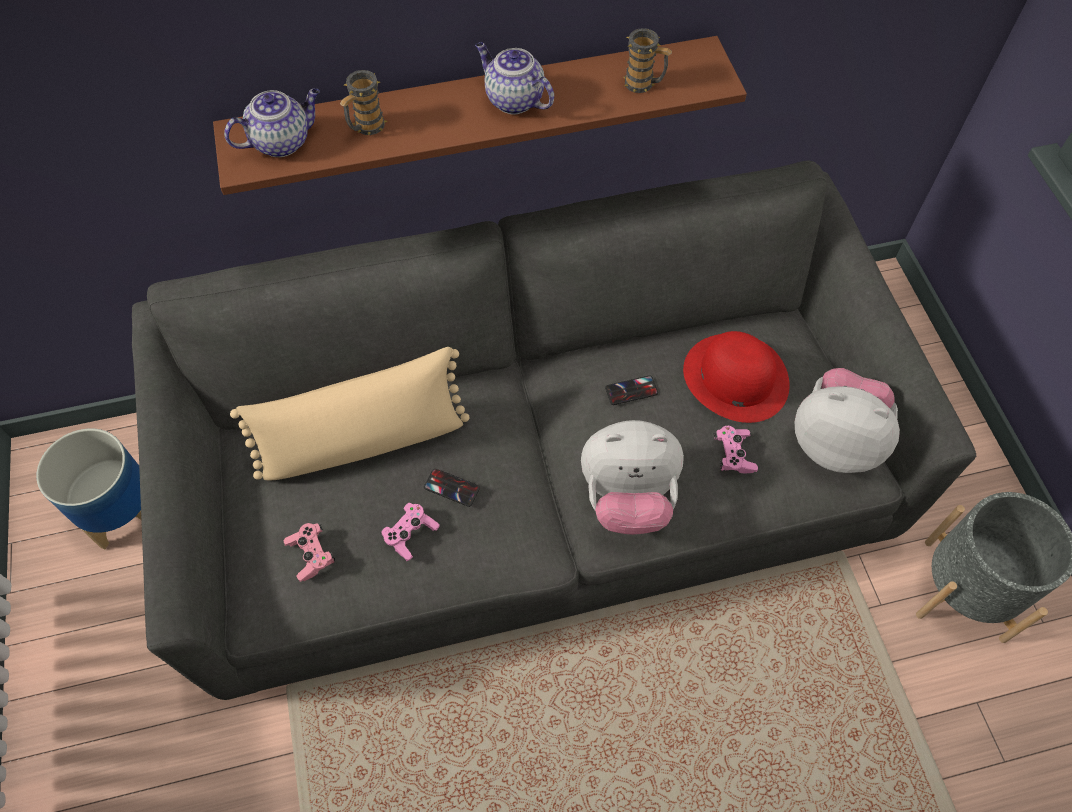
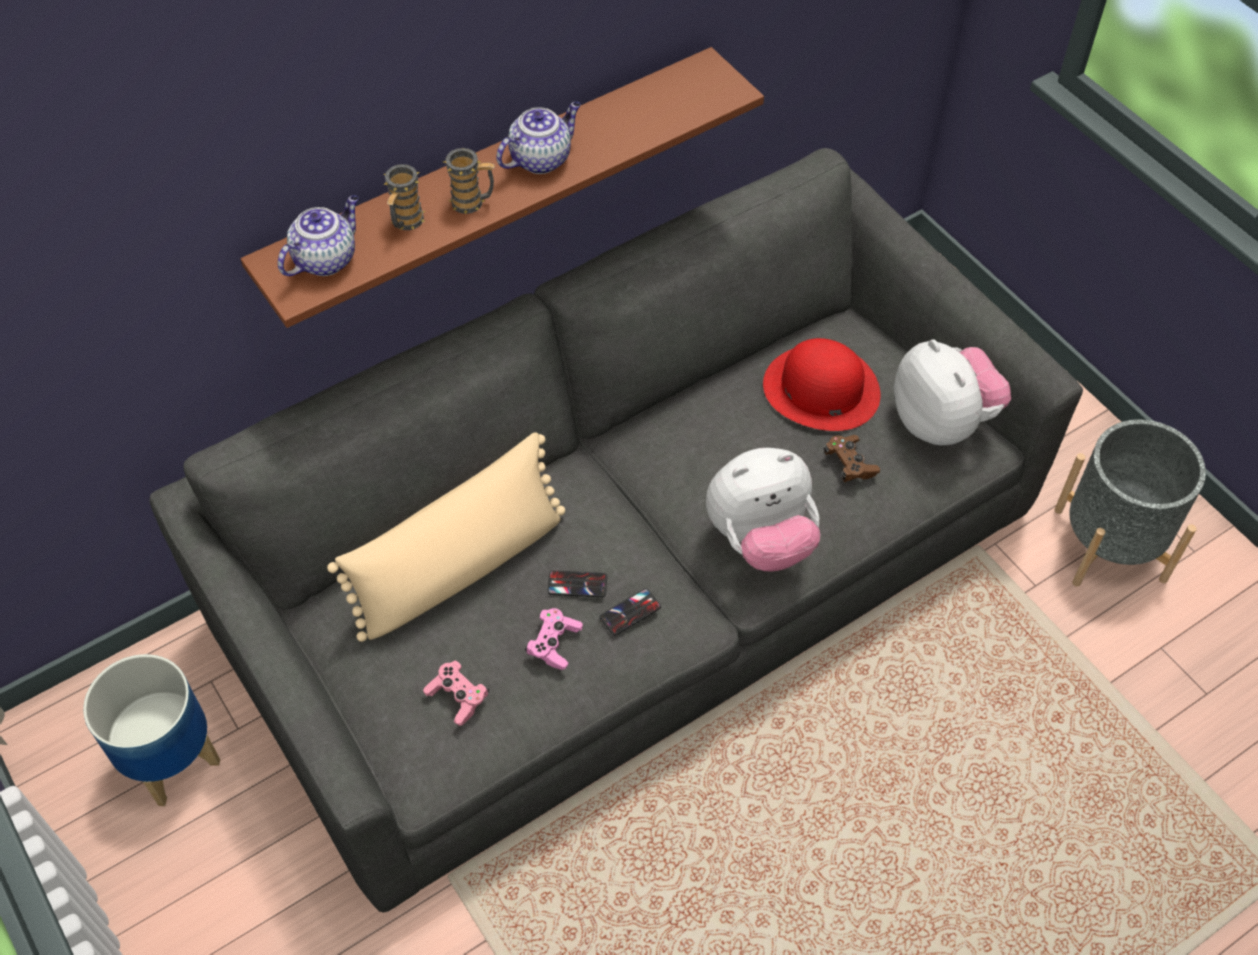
camera: 20 degrees left, 5 degrees down
(513, 100) = (541, 158): teapot -> teapot turned 120 degrees clockwise
(631, 390) = (721, 432): phone -> phone (630, 612)
(644, 84) = (662, 111): mug -> mug (473, 202)
(733, 454) = (849, 464): pink game controller -> brown game controller
(835, 441) = (942, 422): plush toy -> plush toy turned 60 degrees clockwise

